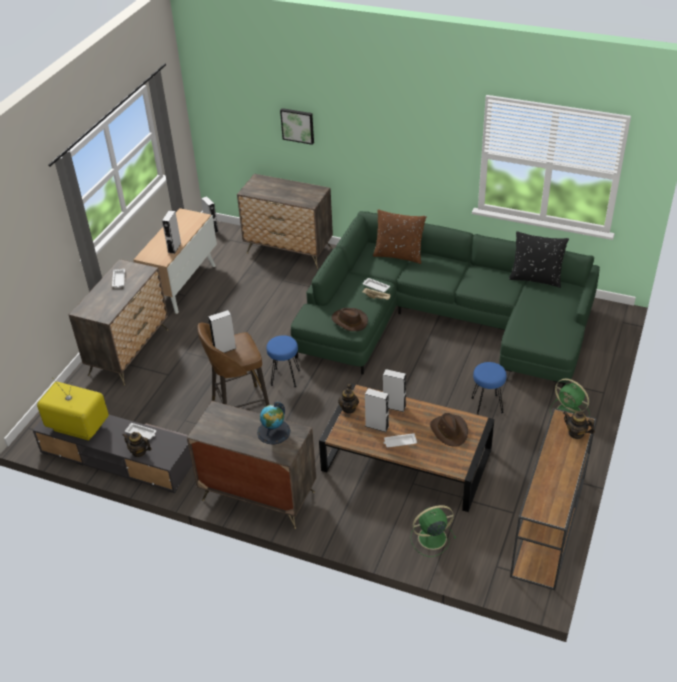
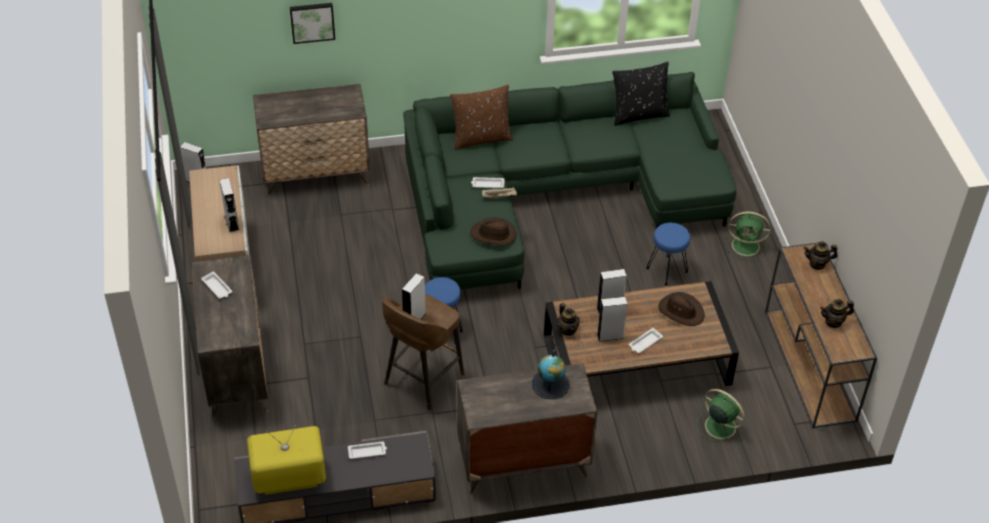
camera: 35 degrees left, 5 degrees up
(139, 452) = (384, 473): teapot -> teapot (833, 322)
(431, 538) = (719, 426): green fan -> green fan turned 90 degrees clockwise

